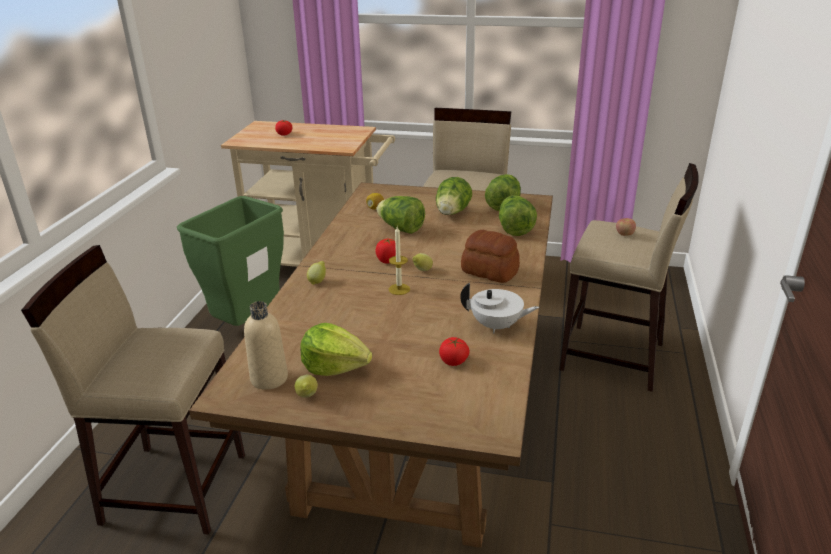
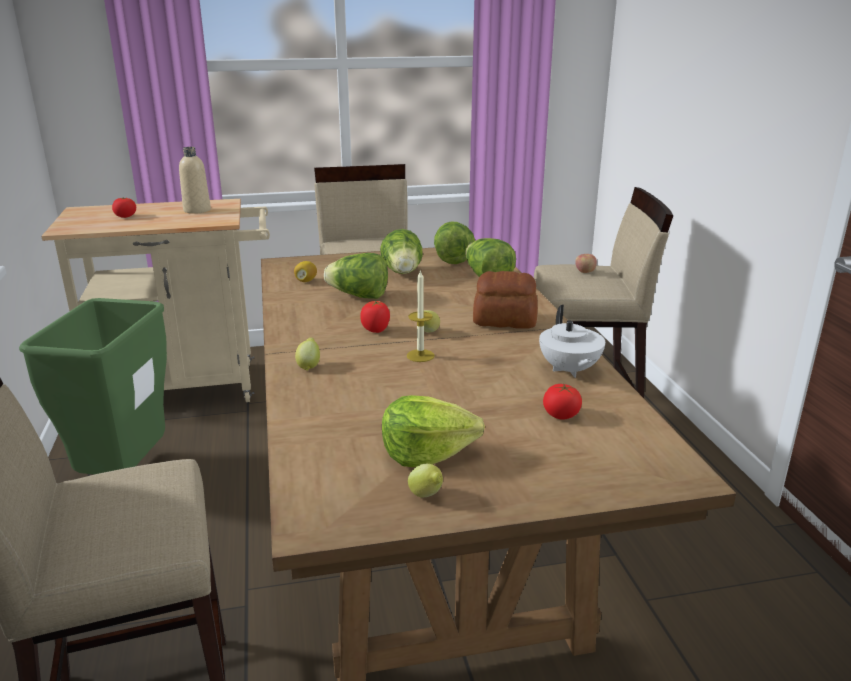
camera: 25 degrees left, 5 degrees down
(269, 378) = (353, 488): beige bottle -> beige bottle (197, 210)
(496, 326) = (569, 370): white teapot -> white teapot turned 90 degrees clockwise

